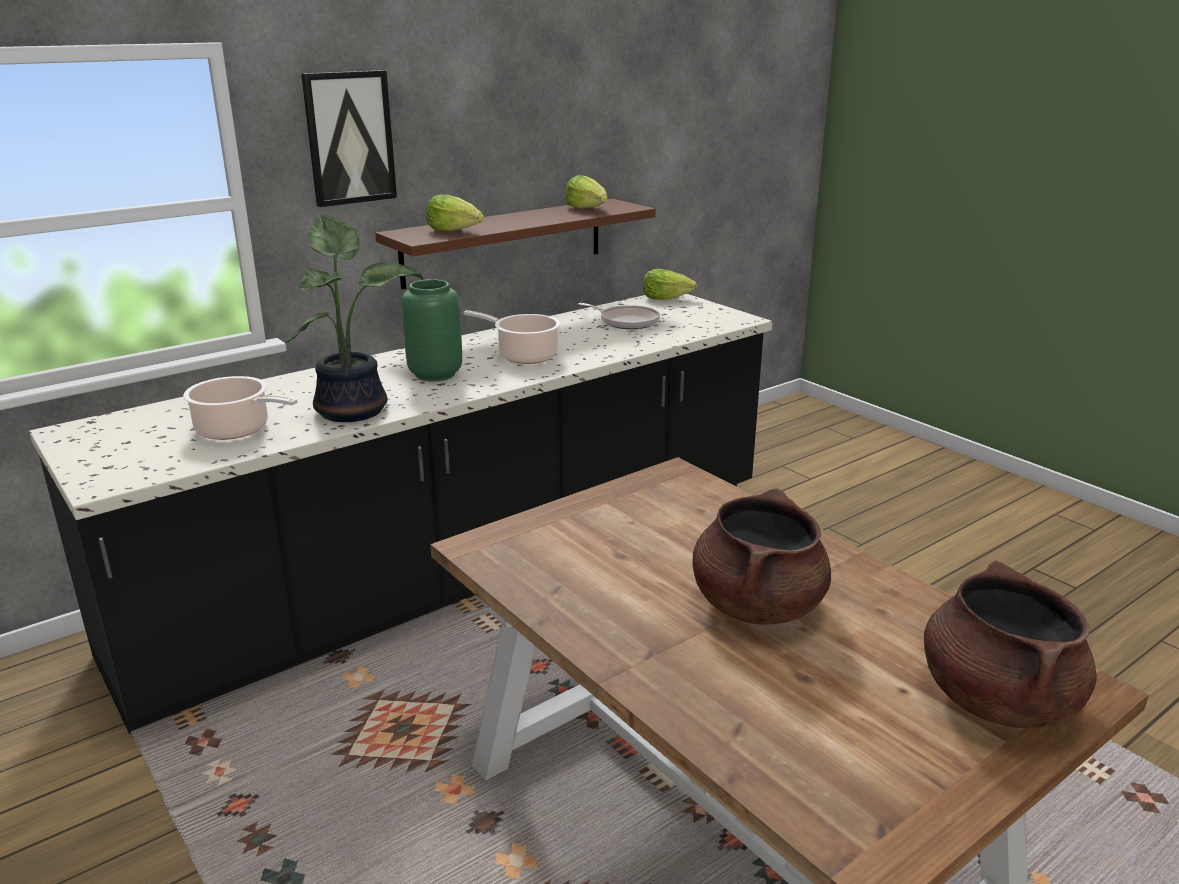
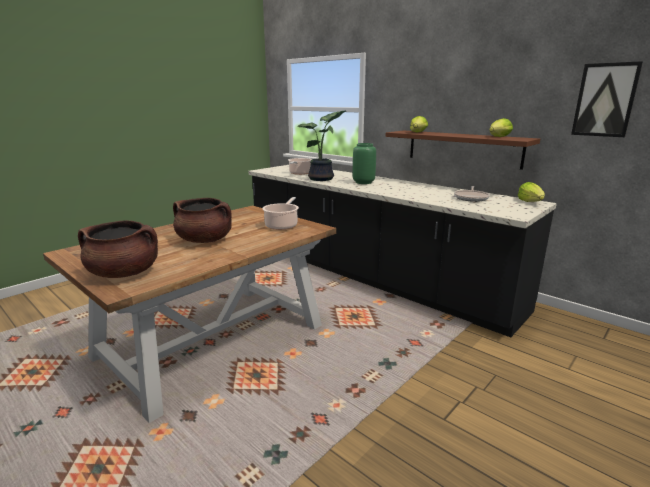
camera: 80 degrees right, 5 degrees down
(349, 138) = (400, 89): picture -> picture (605, 100)
(524, 356) = (397, 189): cooking pot -> cooking pot (282, 225)

